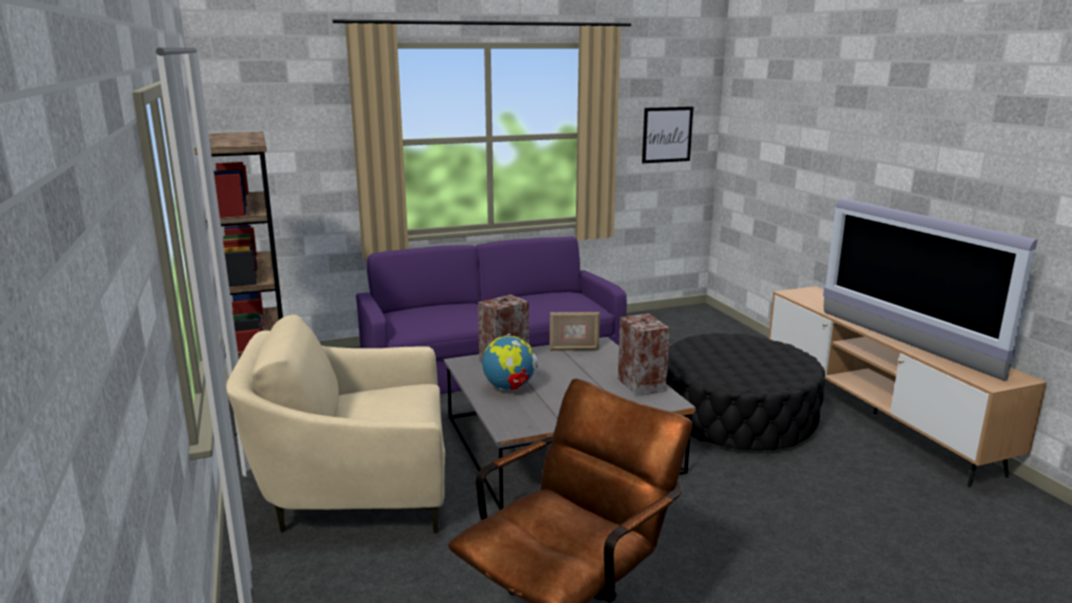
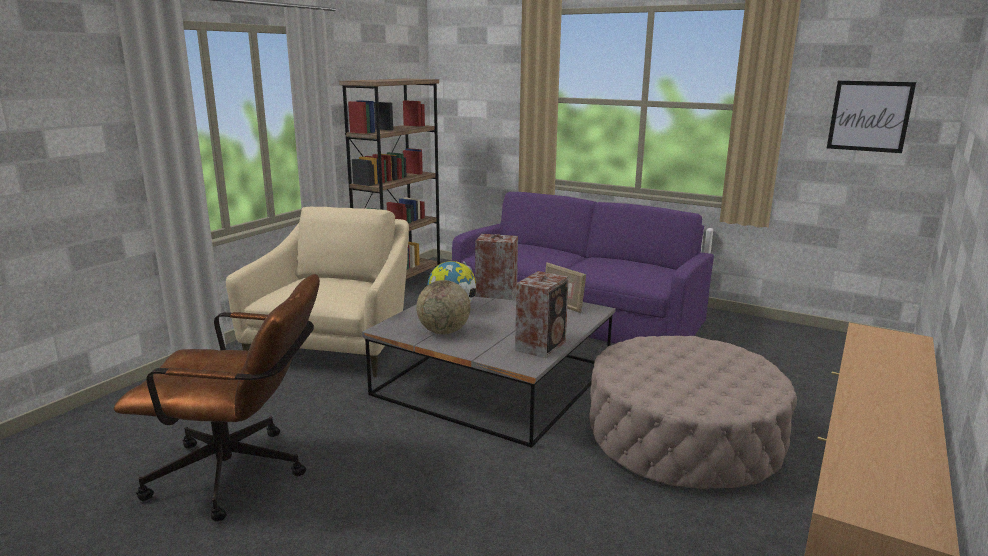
camera: 50 degrees right, 0 degrees up
(355, 490) = (337, 344): beige armchair -> beige armchair turned 60 degrees clockwise
(556, 408) = (444, 332): none -> globe
(736, 416) = (683, 437): black ottoman -> beige ottoman
(903, 343) = (858, 420): television -> none

